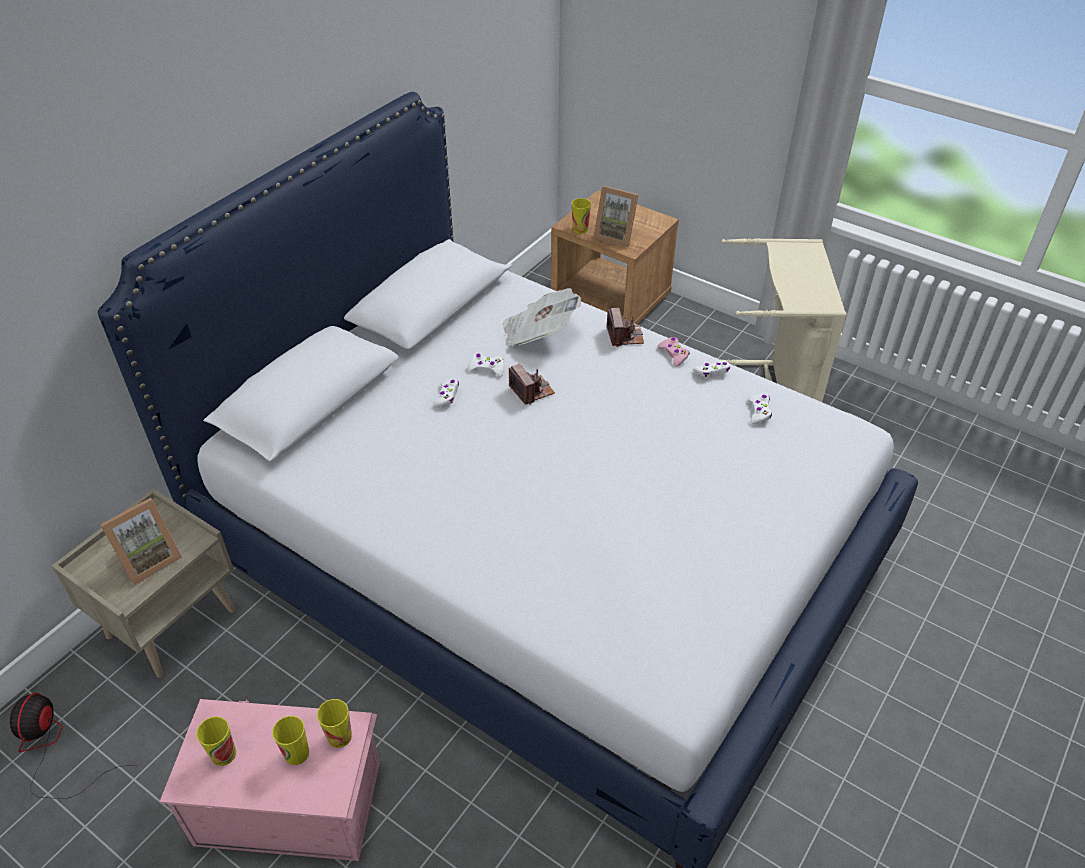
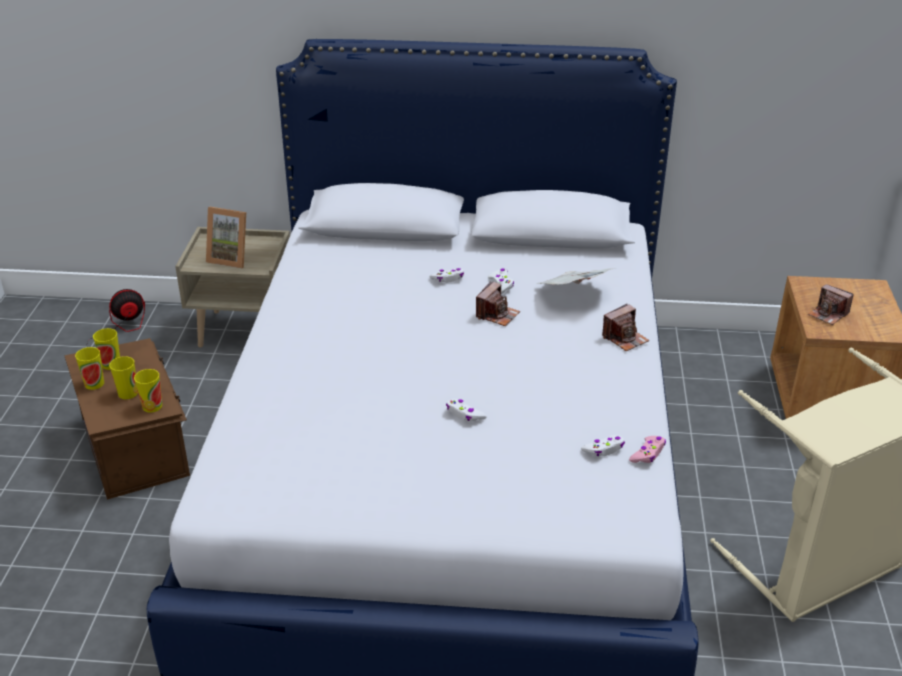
camera: 60 degrees right, 10 degrees down
(288, 801) = (136, 446): pink storage box -> brown storage box
(580, 229) = (807, 291): cup -> cup (94, 383)
(616, 235) = (828, 314): picture frame -> camera
(674, 354) = (631, 374): pink game controller -> pink game controller (648, 454)
(712, 372) = (631, 404): white game controller -> white game controller (464, 414)

